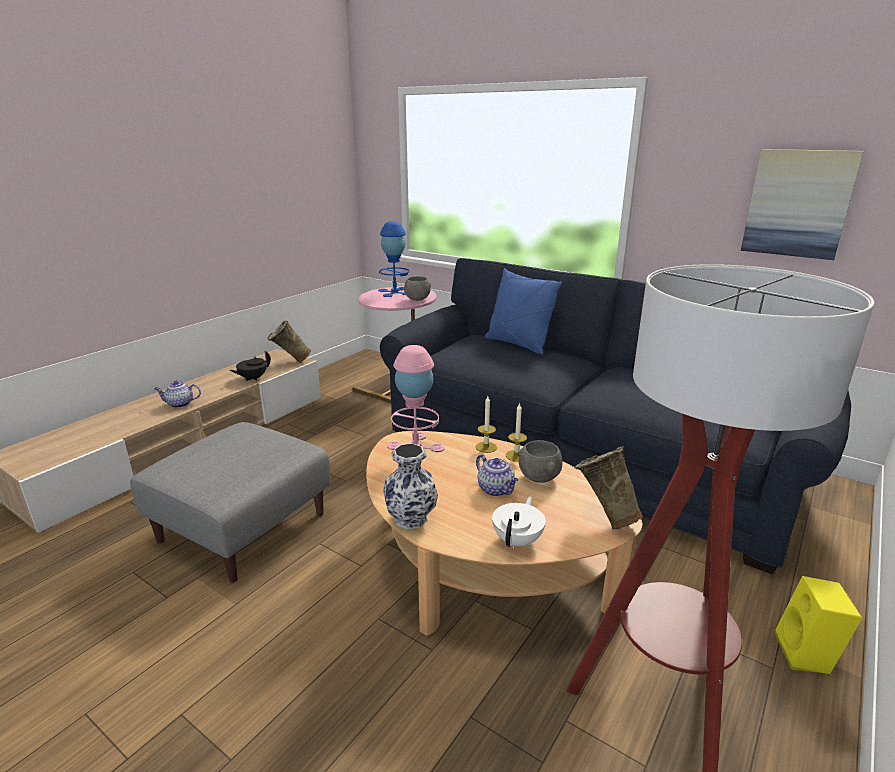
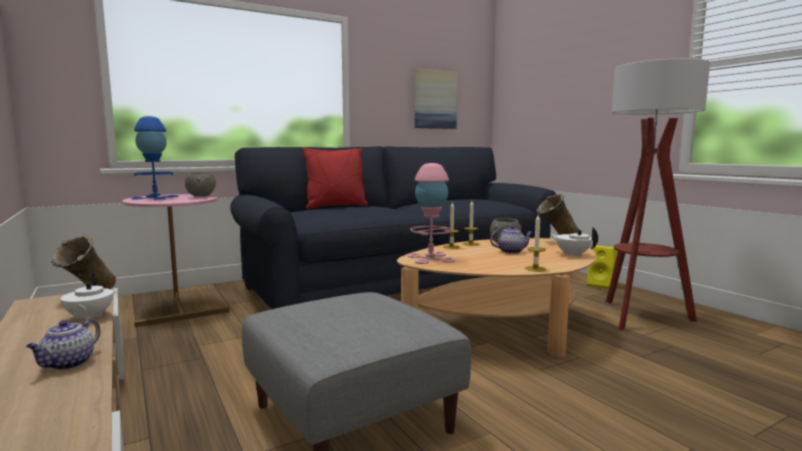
camera: 65 degrees left, 15 degrees down
(252, 378) = (89, 317): black teapot -> white teapot
(410, 518) = (535, 269): vase -> candle
(518, 344) = (336, 206): blue pillow -> red pillow

